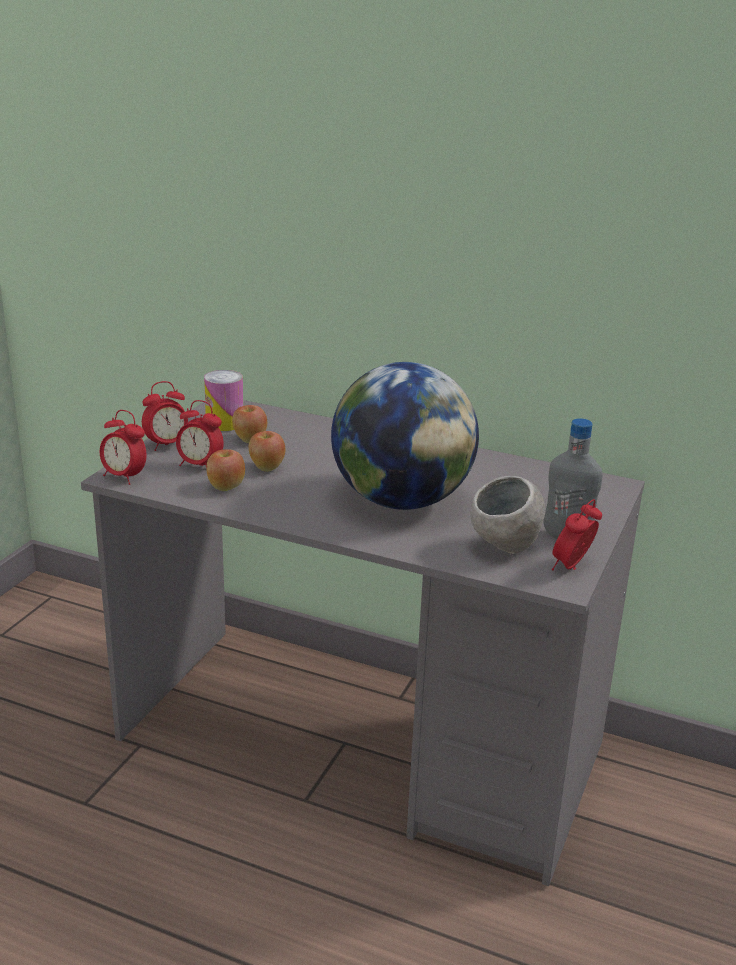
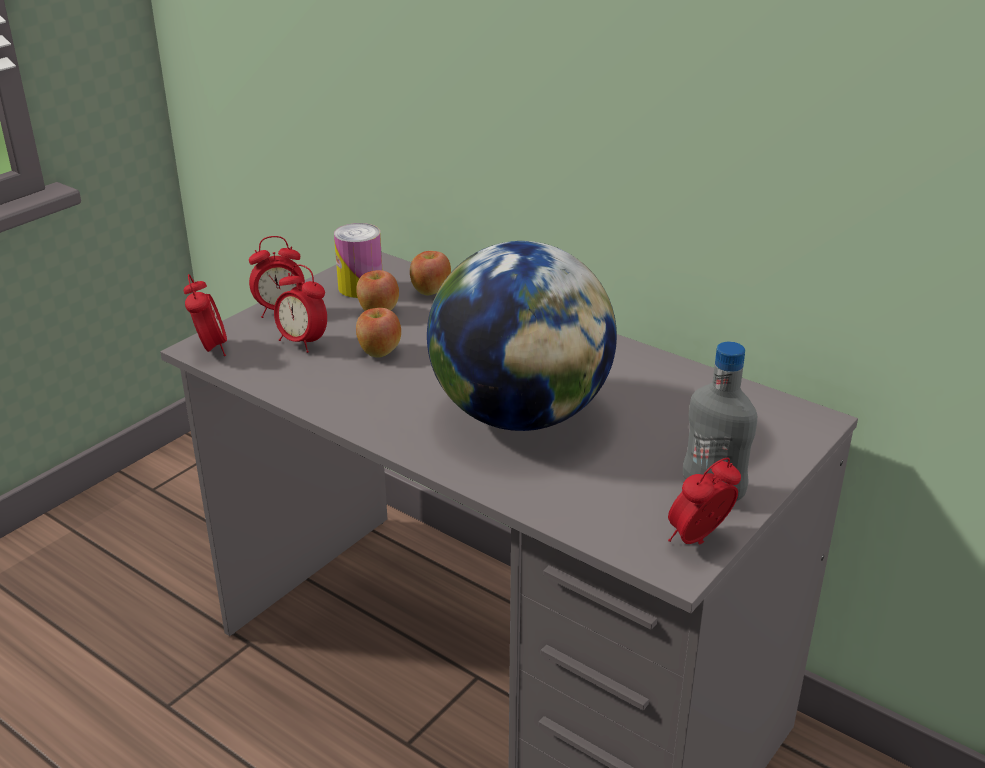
camera: 15 degrees right, 5 degrees up
(124, 477) = (210, 349): alarm clock -> alarm clock turned 150 degrees counterclockwise
(225, 487) = (318, 374): apple -> apple (430, 291)
(504, 549) = (620, 502): grey bowl -> none

